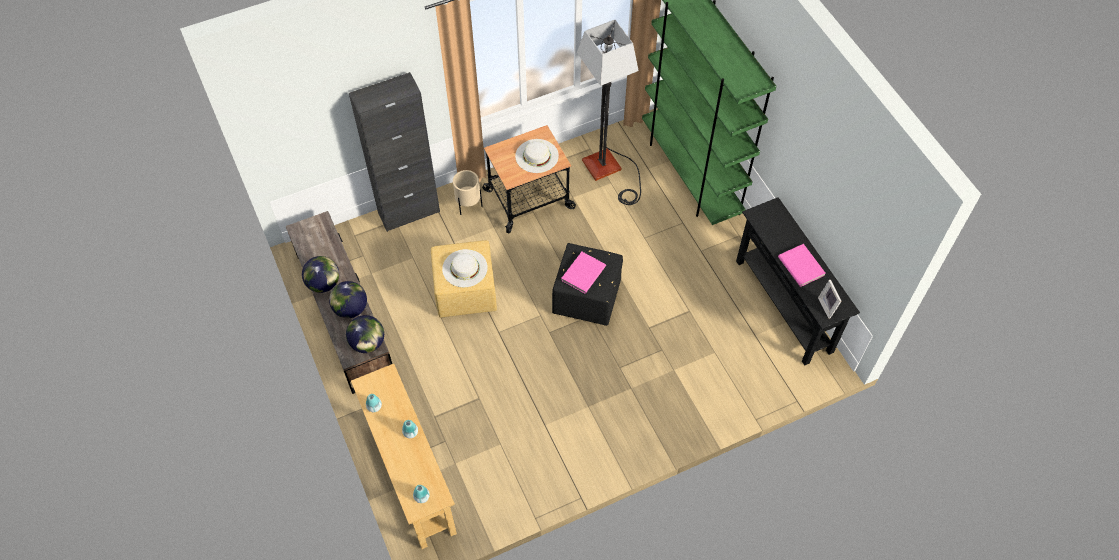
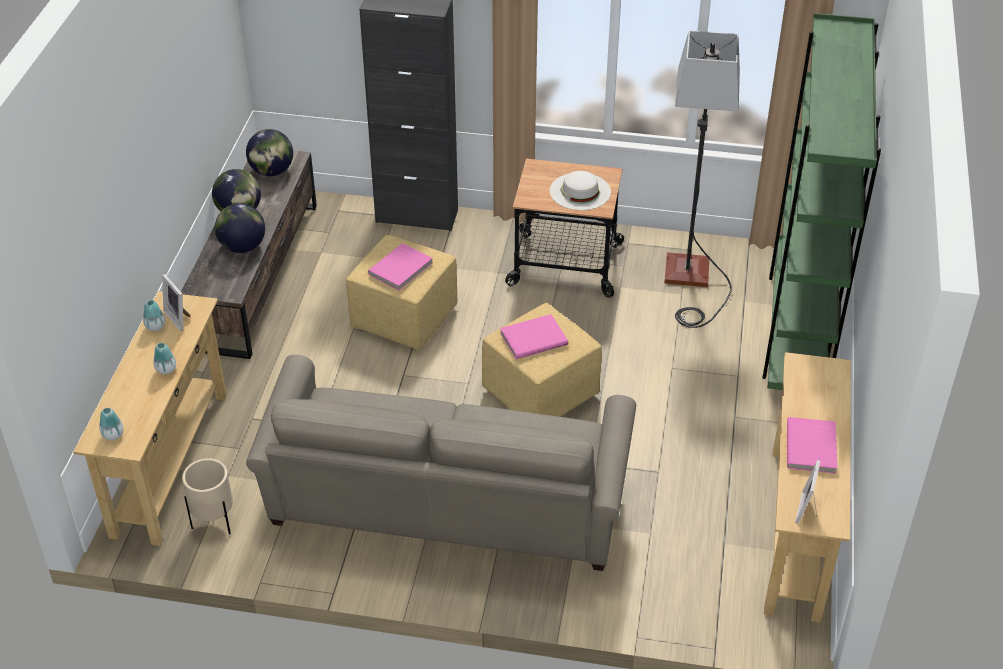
camera: 35 degrees right, 15 degrees down
(368, 343) = (227, 286): globe -> globe (272, 171)
(383, 391) = (179, 318): none -> picture frame
(465, 268) = (401, 269): white hat -> pink book
(468, 206) = (488, 240): beige planter -> beige planter (214, 522)
(587, 298) = (541, 394): black ottoman -> yellow ottoman
(596, 406) = (445, 509): none -> beige sofa
(784, 305) = (796, 531): black console table -> beige console table

